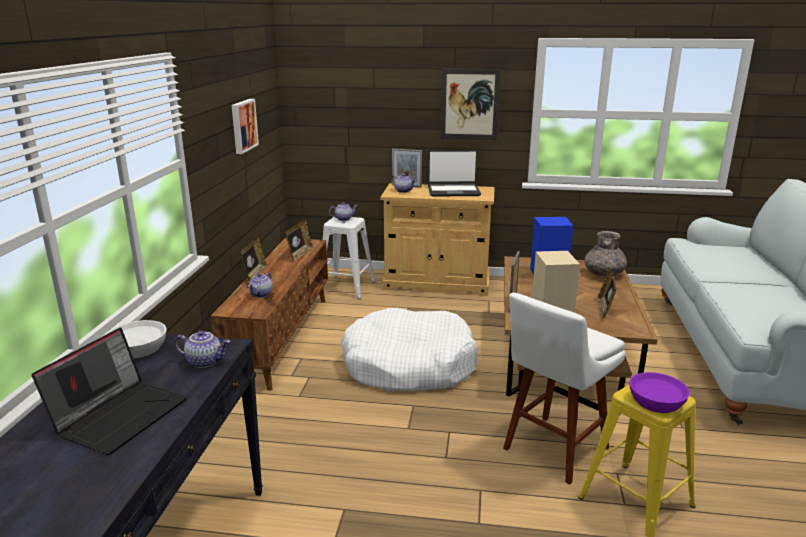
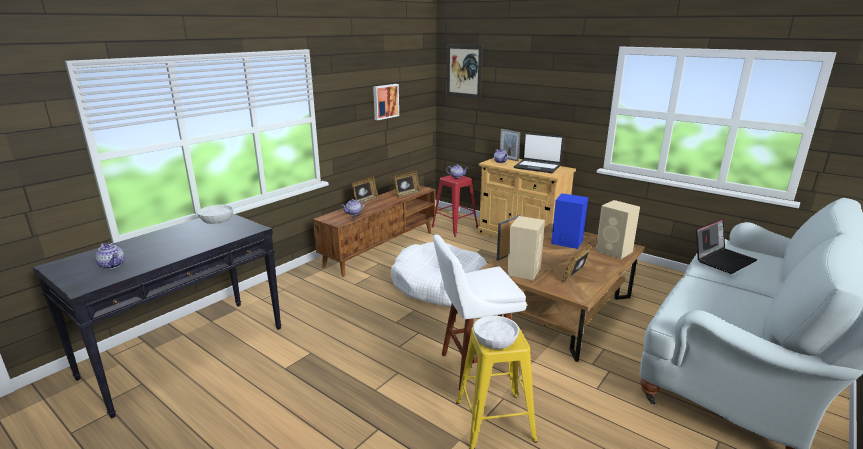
camera: 30 degrees right, 0 degrees up
(120, 415) = (166, 247): laptop -> laptop (722, 259)
(205, 361) = (234, 233): teapot -> teapot (113, 265)
(346, 287) = (454, 227): white stool -> red stool
(469, 104) = (561, 99): picture -> picture (464, 71)
(604, 273) = (614, 251): grey vase -> beige speaker
(657, 402) = (495, 340): purple bowl -> white bowl

